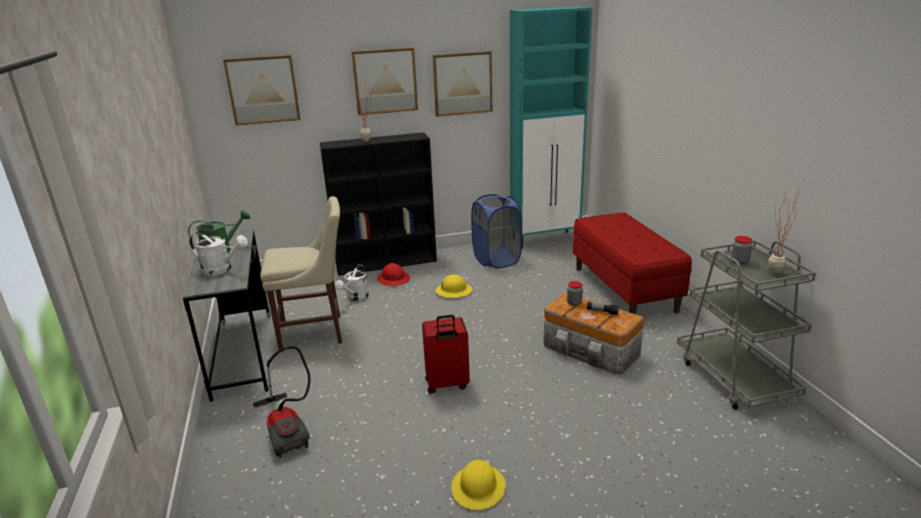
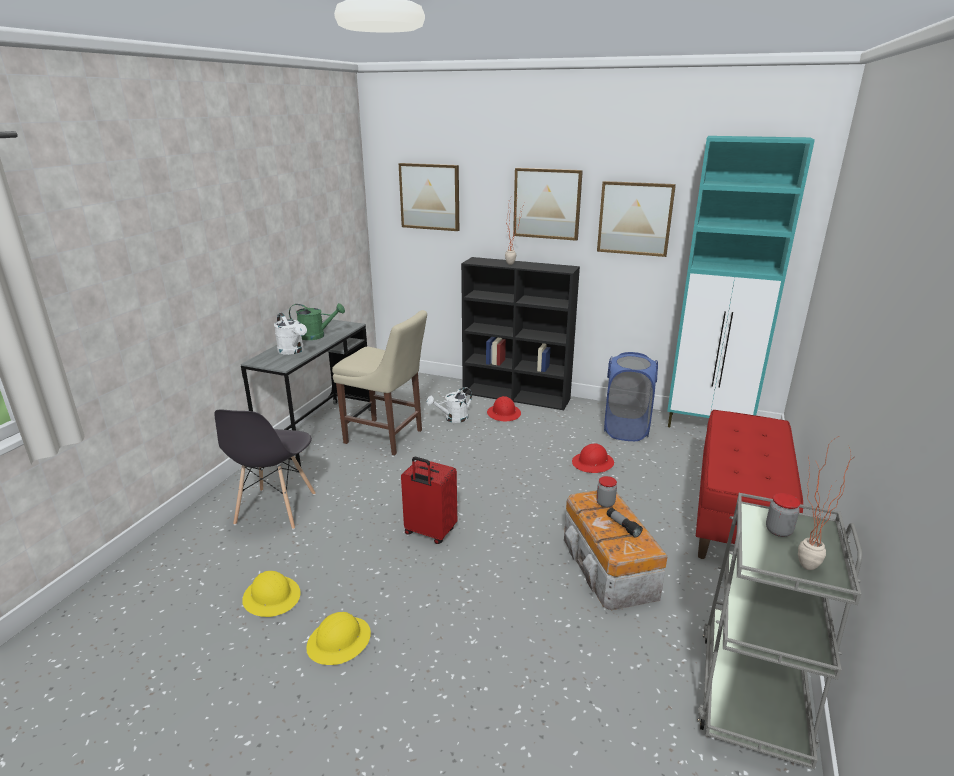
camera: 35 degrees right, 0 degrees up
(287, 429) = (275, 509): vacuum cleaner -> grey chair
(453, 291) = (544, 446): yellow hard hat -> yellow hard hat (272, 597)
(502, 290) = (593, 463): none -> red hard hat

